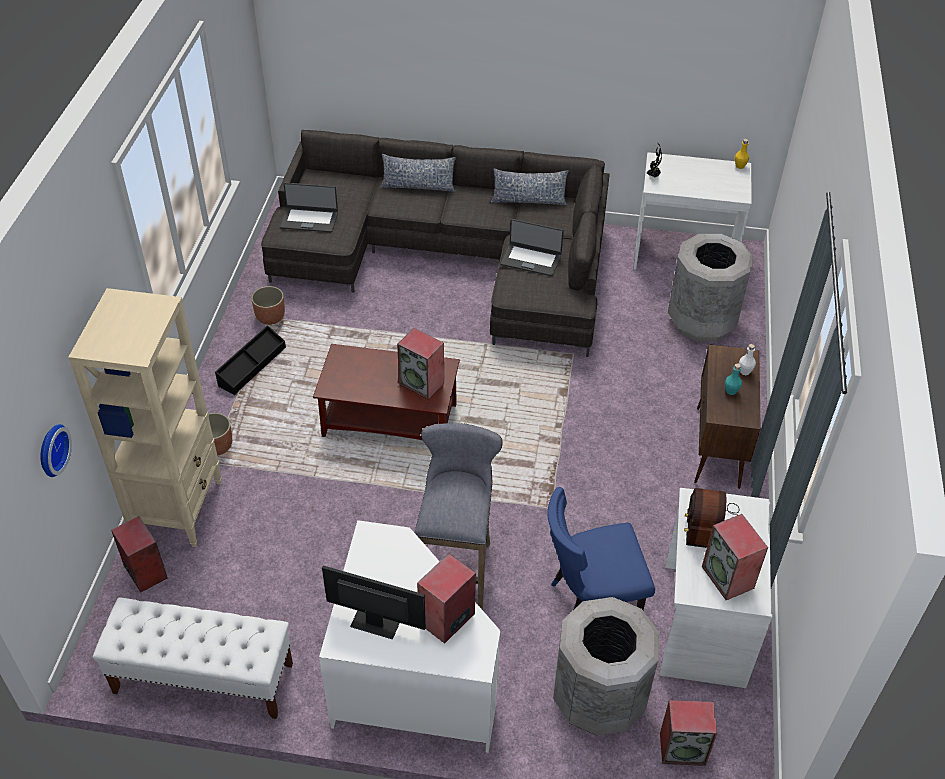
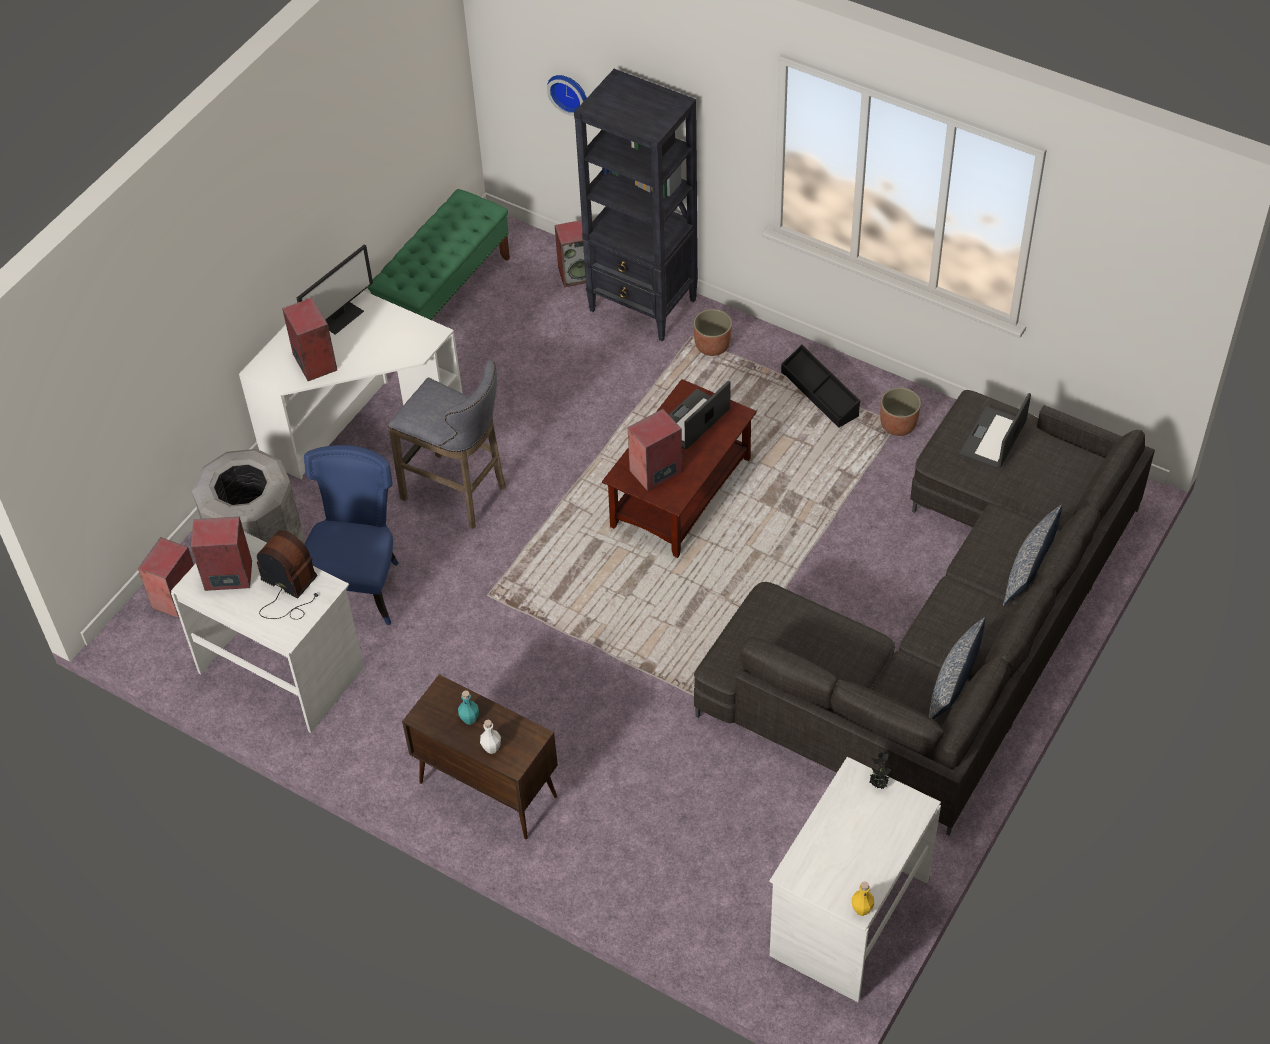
camera: 115 degrees right, 5 degrees up
(178, 508) = (643, 306): beige bookcase -> black bookcase
(203, 678) = (445, 294): white bench -> green bench
(531, 259) = (824, 642): laptop -> laptop (693, 421)
(702, 321) = (703, 875): grey trash can -> none

